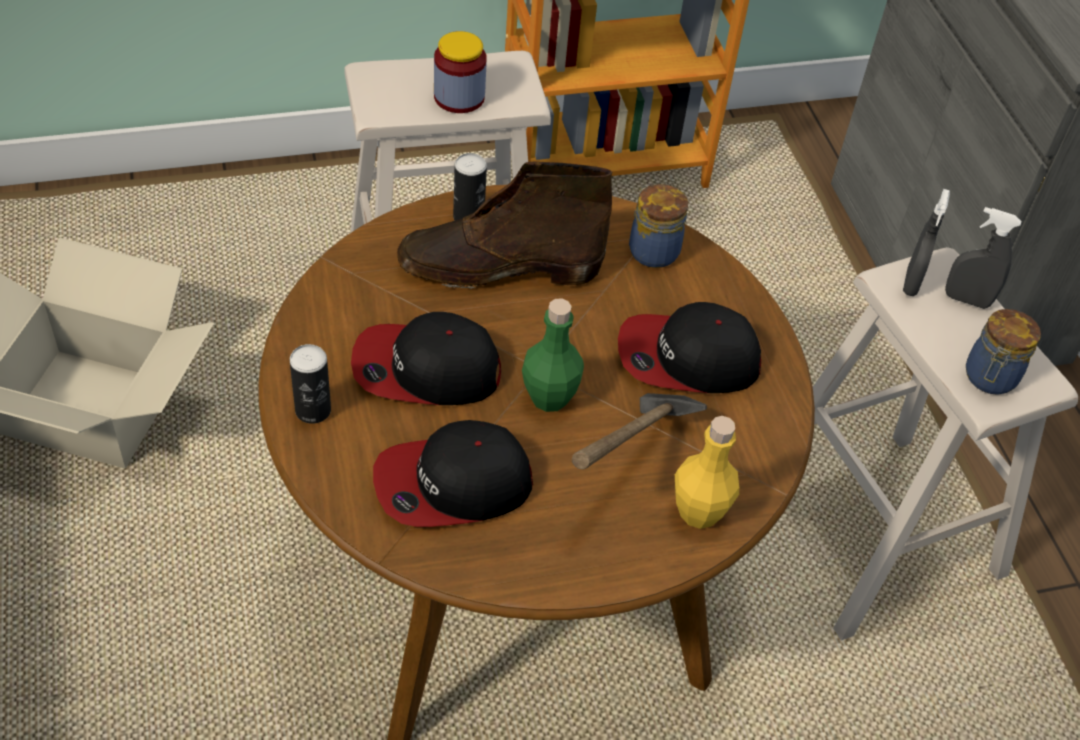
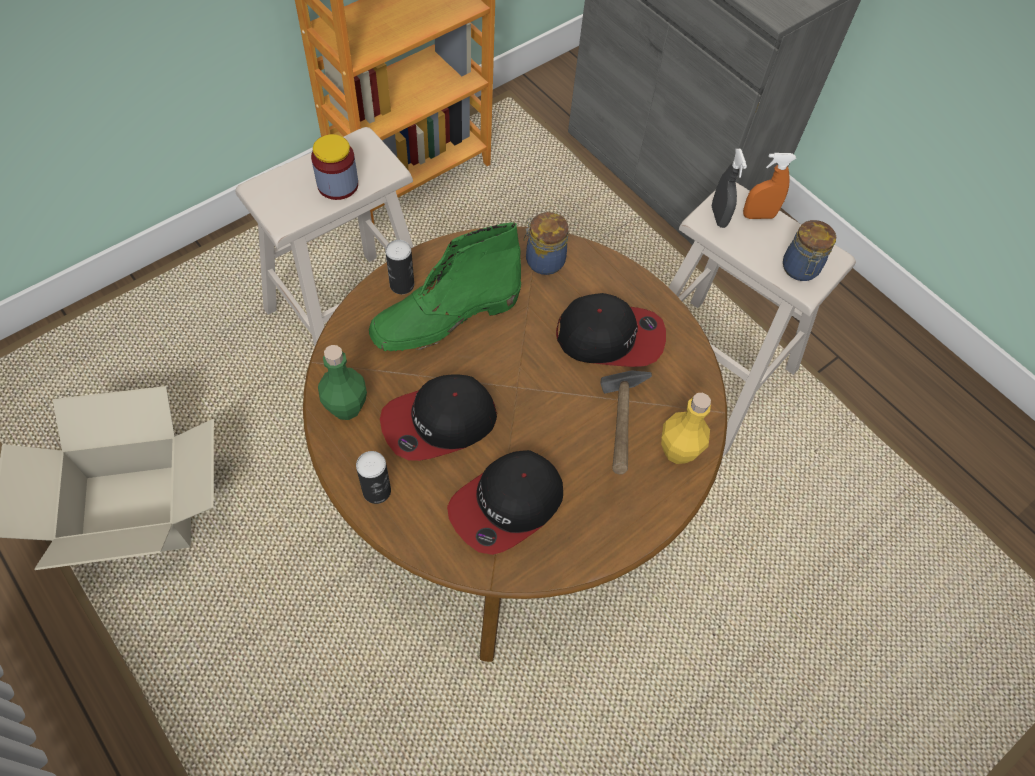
camera: 25 degrees left, 10 degrees up
(498, 267) = (445, 317): brown boot -> green boot
(549, 397) = (536, 407): green bottle -> green bottle (346, 407)
(687, 358) = (610, 336): cap -> cap turned 150 degrees counterclockwise
(966, 300) = (758, 215): grey spray bottle -> orange spray bottle

